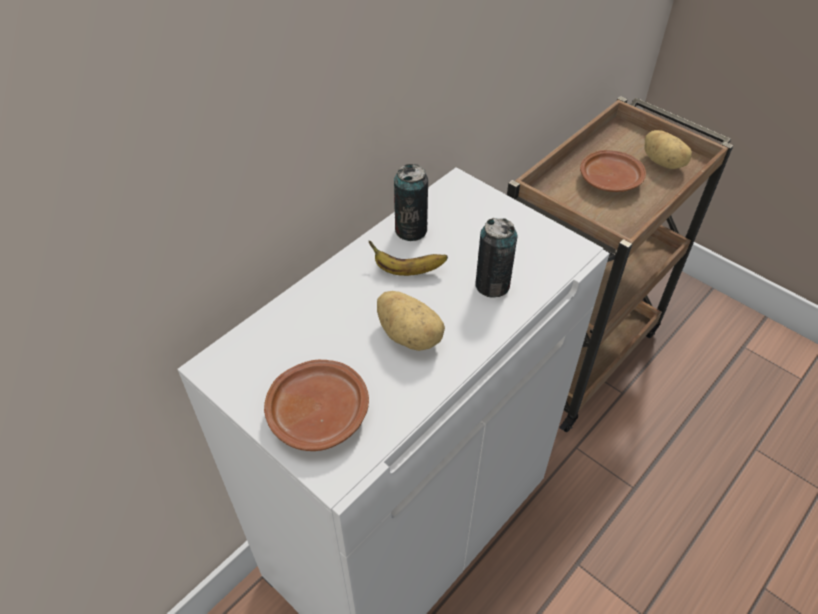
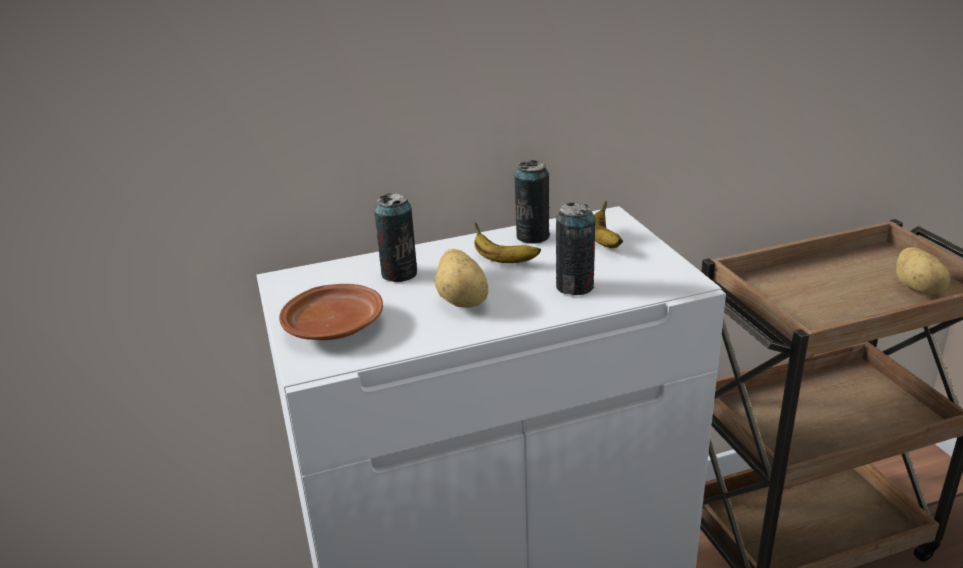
camera: 30 degrees right, 20 degrees down
(325, 320) = (399, 274): none -> can
(476, 219) = (603, 242): none -> banana
(610, 180) = (836, 289): brown plate -> none

